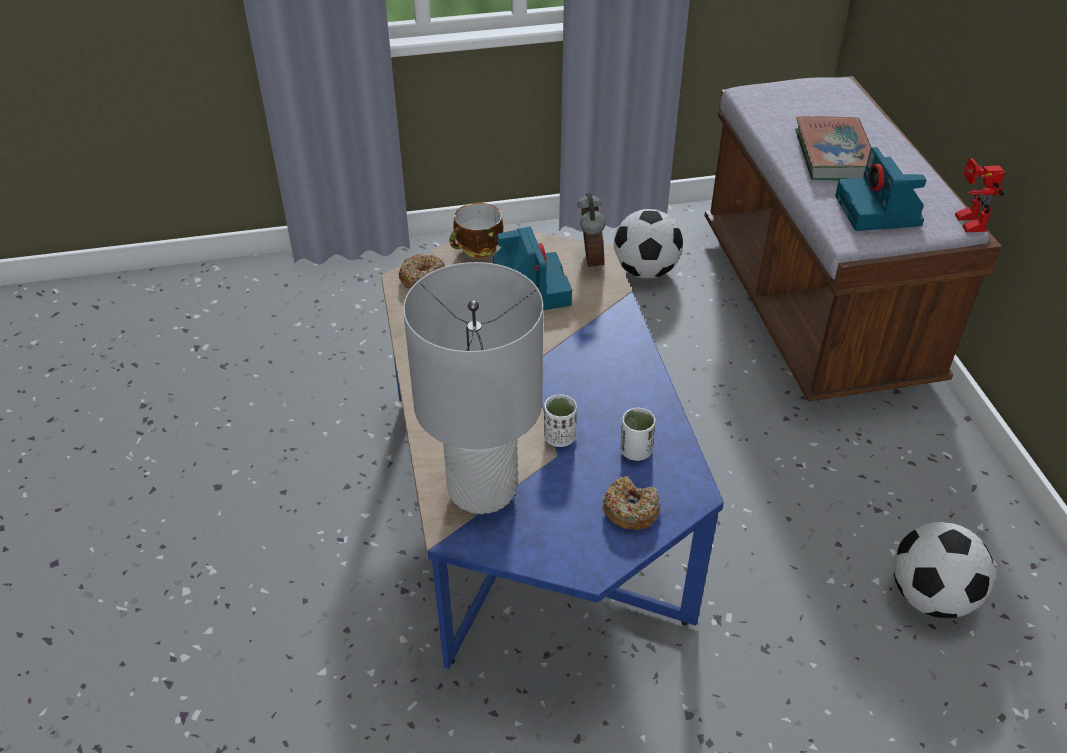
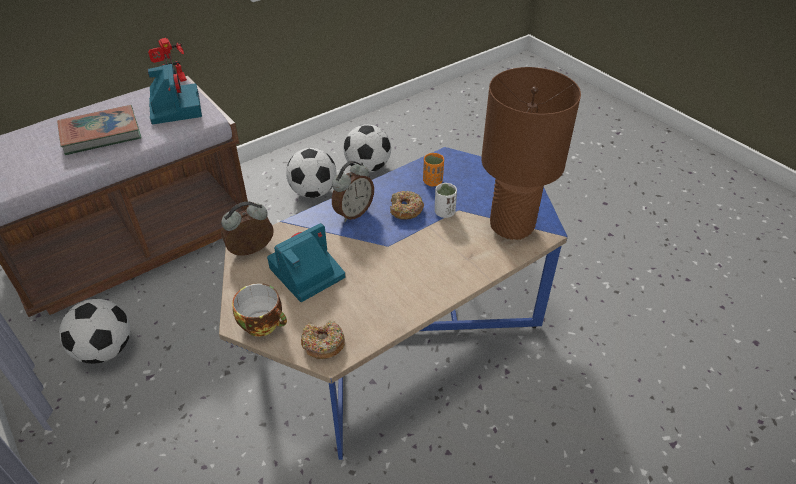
camera: 115 degrees left, 0 degrees up
(484, 494) = (511, 228): grey table lamp -> brown table lamp
(611, 352) = (353, 212): none -> alarm clock
(630, 510) = (476, 173): donut -> donut (405, 210)
(635, 451) = (432, 181): white cup -> orange cup
(875, 501) = (313, 192): none -> football
(879, 211) = (175, 108): camera -> camera turned 75 degrees counterclockwise

